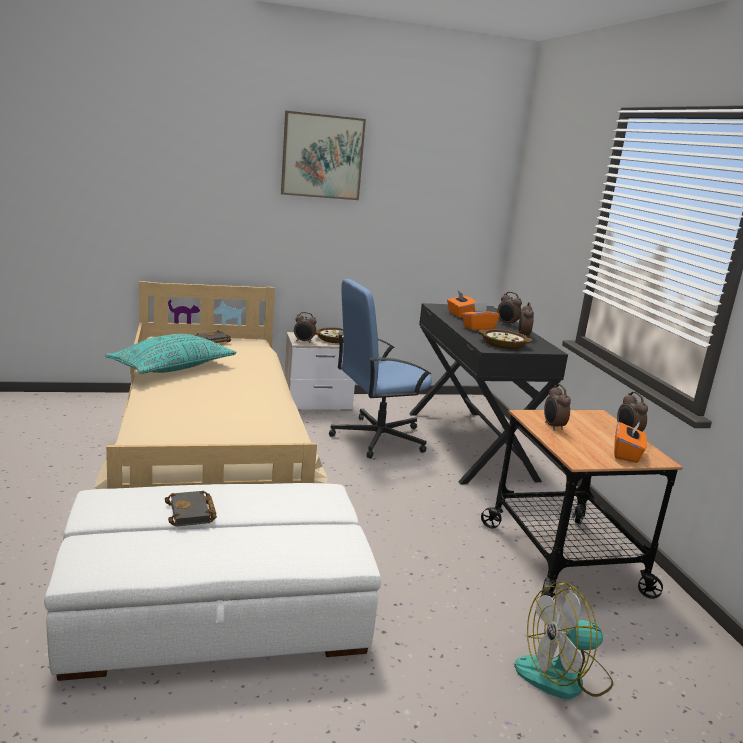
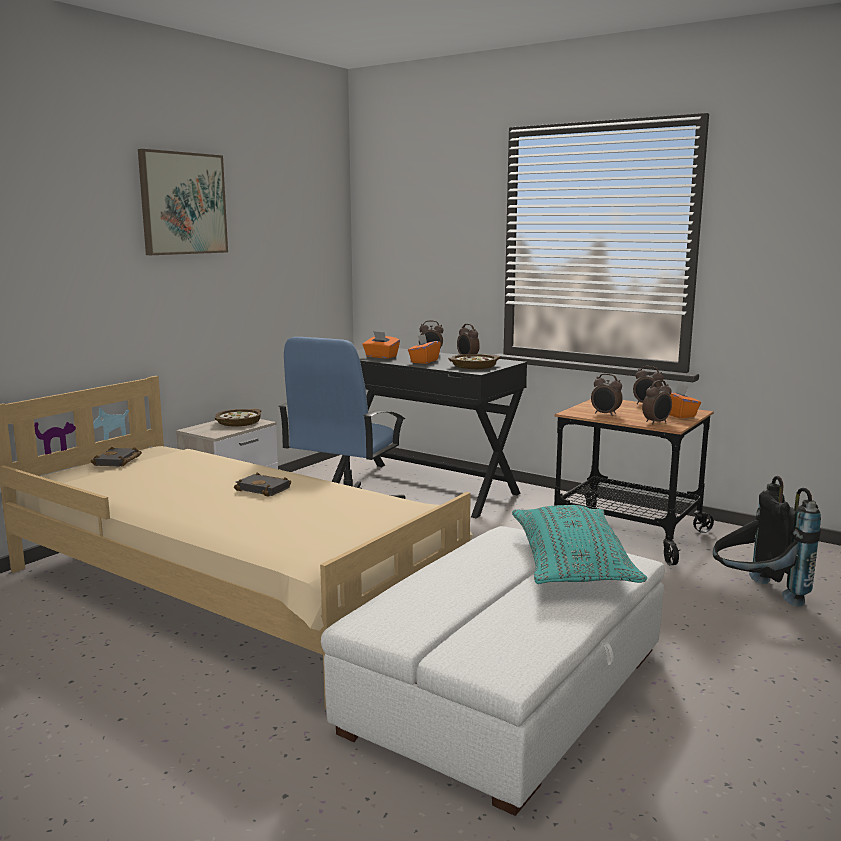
camera: 40 degrees left, 5 degrees down
(172, 368) = (149, 496): turquoise pillow -> turquoise pillow (571, 565)
(192, 513) = (475, 589): black book -> black book (265, 489)
(304, 341) = (217, 432): alarm clock -> alarm clock (656, 422)
(564, 676) = (755, 596): fan -> black backpack

